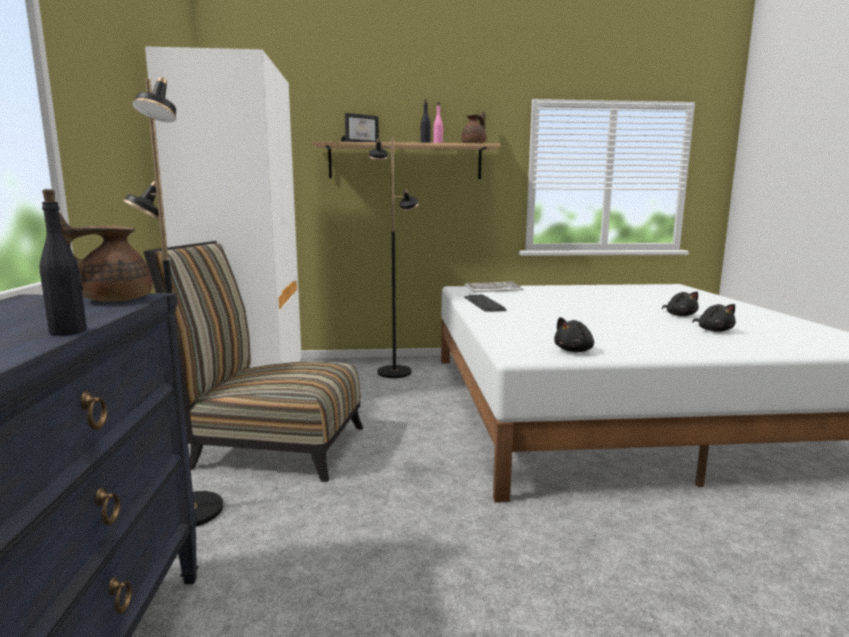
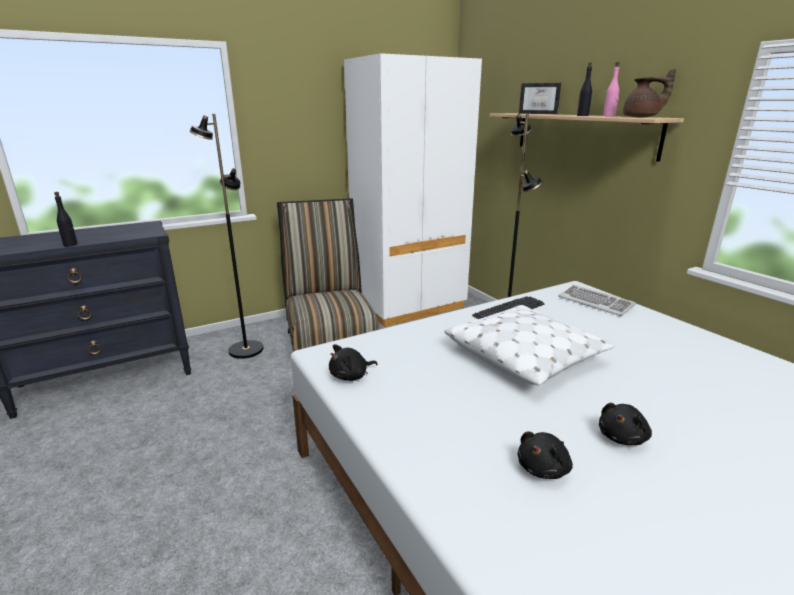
camera: 65 degrees right, 10 degrees up
(112, 300) = (143, 233): brown teapot -> none
(568, 312) = (525, 356): none -> white pillow
(575, 351) = (351, 376): black plush toy -> black plush toy turned 60 degrees counterclockwise

